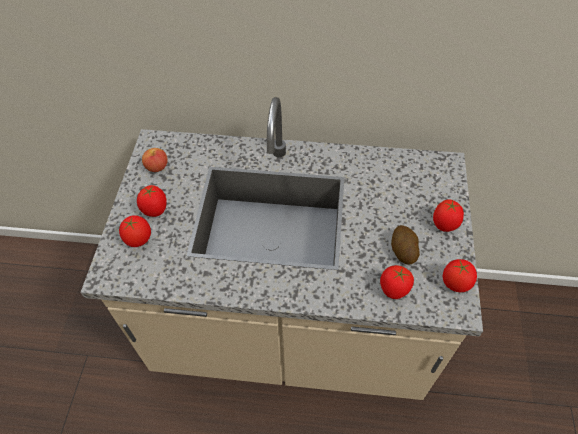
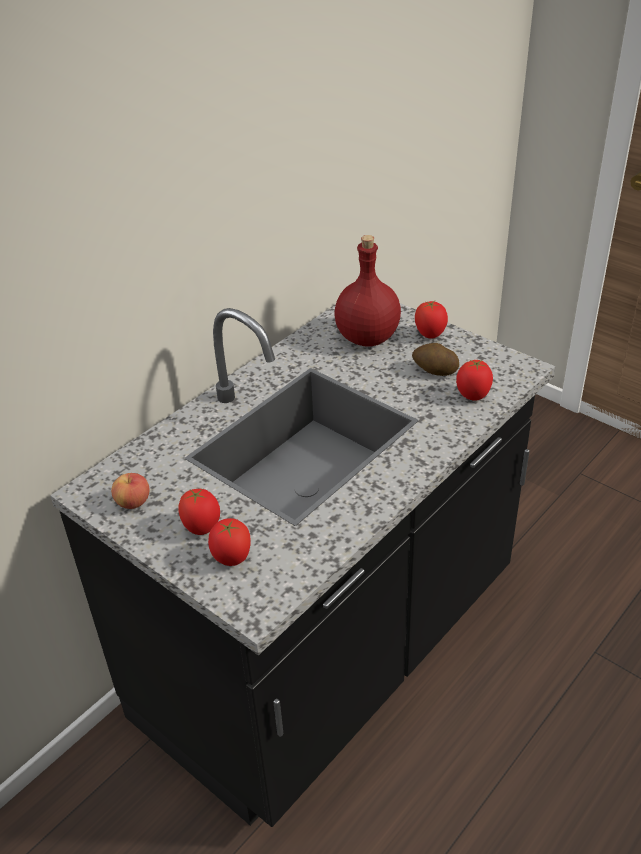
camera: 55 degrees left, 15 degrees down
(291, 330) = (330, 650): beige counter -> black counter
(406, 190) = (368, 337): none -> red bottle
(455, 284) = (497, 358): tomato -> none

